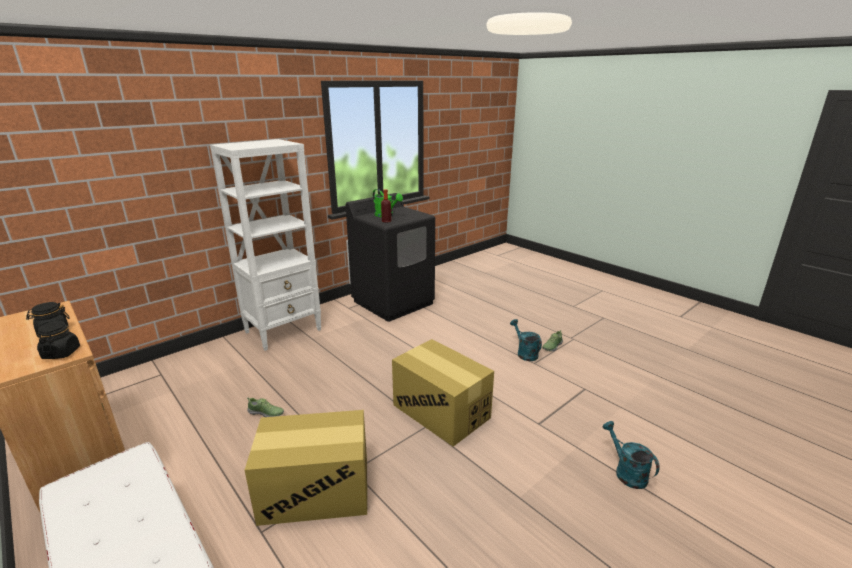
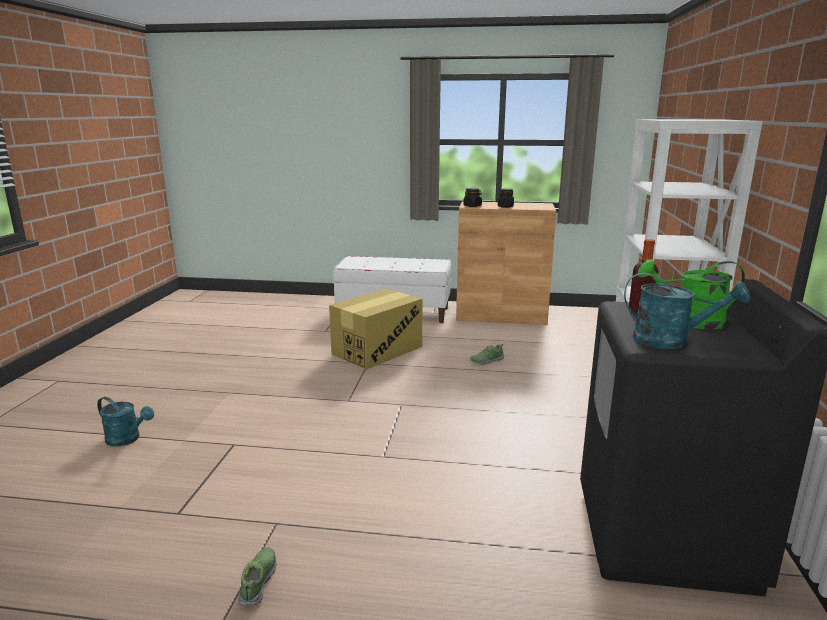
camera: 140 degrees right, 5 degrees down
(441, 411) = (348, 415): cardboard box -> none
(525, 353) = (303, 537): turquoise watering can -> turquoise watering can (671, 341)

